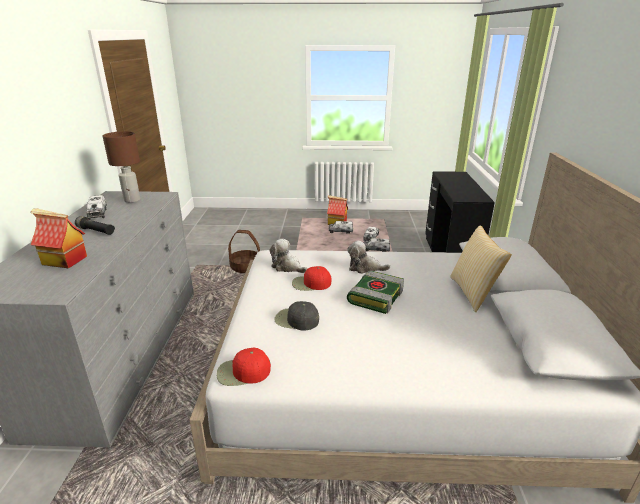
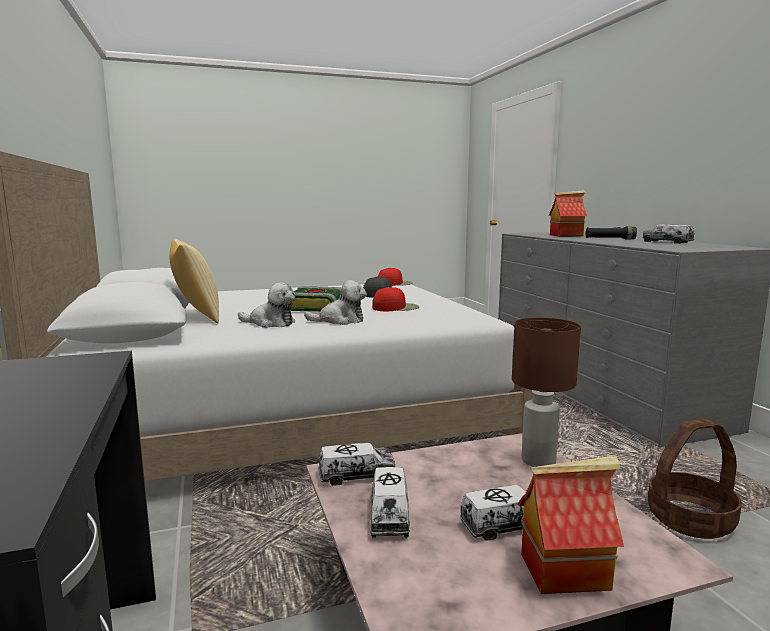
camera: 160 degrees right, 15 degrees down
(132, 200) = (688, 246): brown table lamp -> brown table lamp (537, 460)
(287, 267) = (442, 313): plush toy -> plush toy (270, 323)

